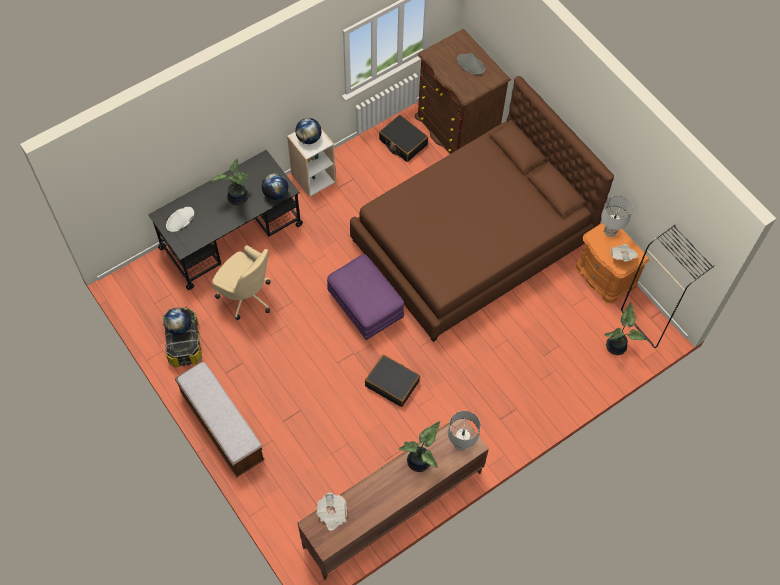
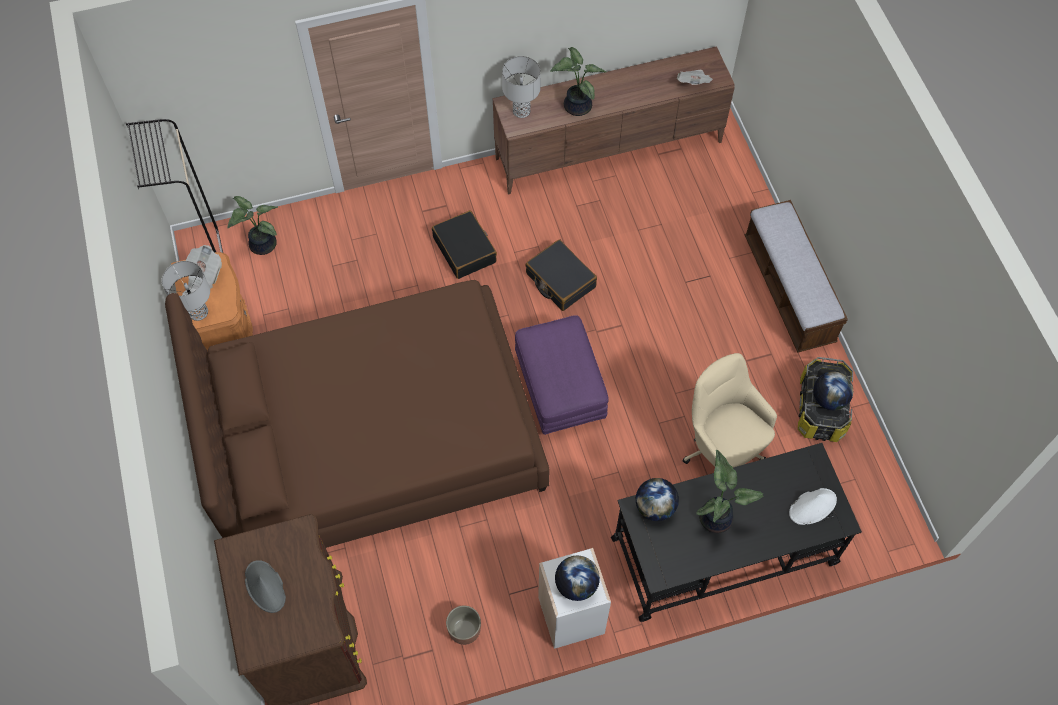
camera: 160 degrees left, 0 degrees up
(371, 154) = (464, 630): none -> planter
(403, 142) = (406, 637): black suitcase -> black suitcase (465, 250)

